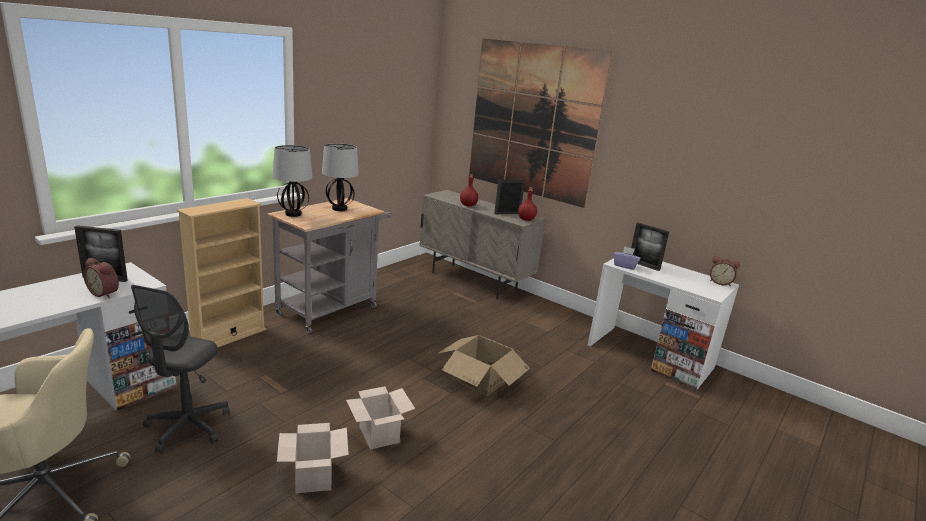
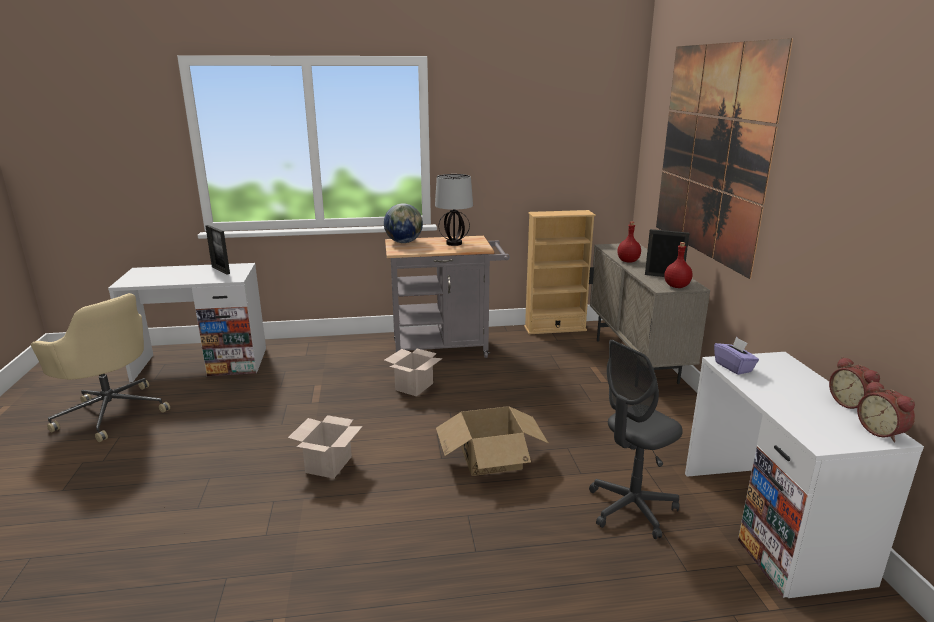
camera: 45 degrees right, 0 degrees up
(105, 293) = (203, 279): alarm clock -> alarm clock (851, 404)
(187, 427) = (225, 403): grey office chair -> grey office chair (631, 509)
(229, 336) = (338, 348): beige bookcase -> beige bookcase (555, 328)
(293, 214) = (404, 242): table lamp -> globe
(312, 476) = (241, 472): cardboard box -> cardboard box (414, 386)
(644, 265) = (771, 374): picture frame -> none

